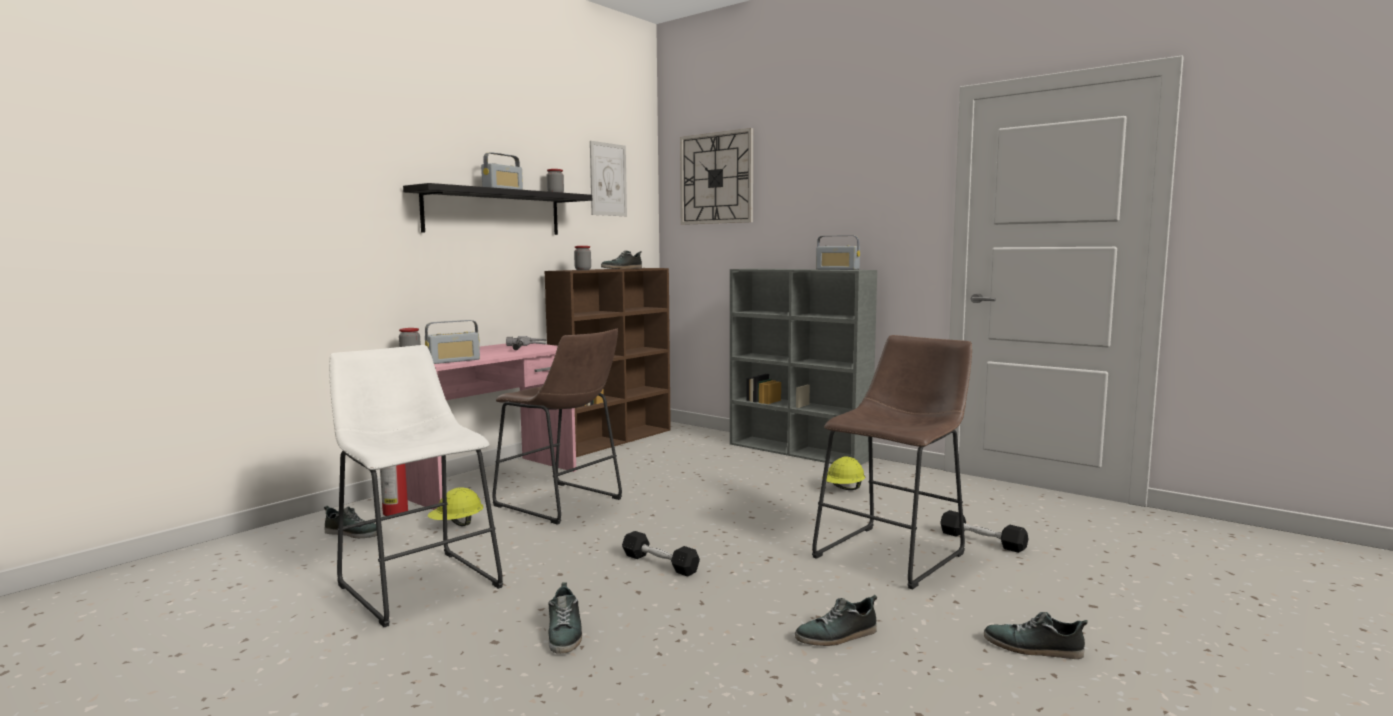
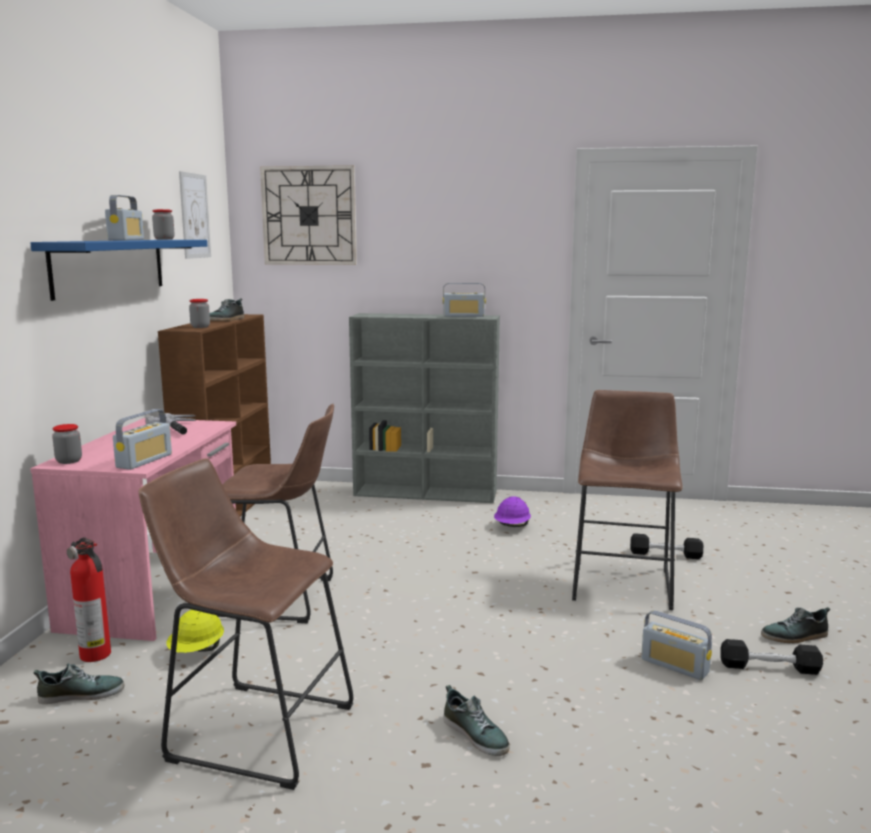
camera: 30 degrees left, 5 degrees up
(417, 582) = (253, 730): white stool -> brown stool
(493, 212) = (110, 266): black shelf -> blue shelf
(660, 563) = (461, 640): black dumbbell -> black dumbbell (769, 667)
(837, 635) = (674, 666): shoe -> radio
(843, 489) = (512, 527): yellow hard hat -> purple hard hat

